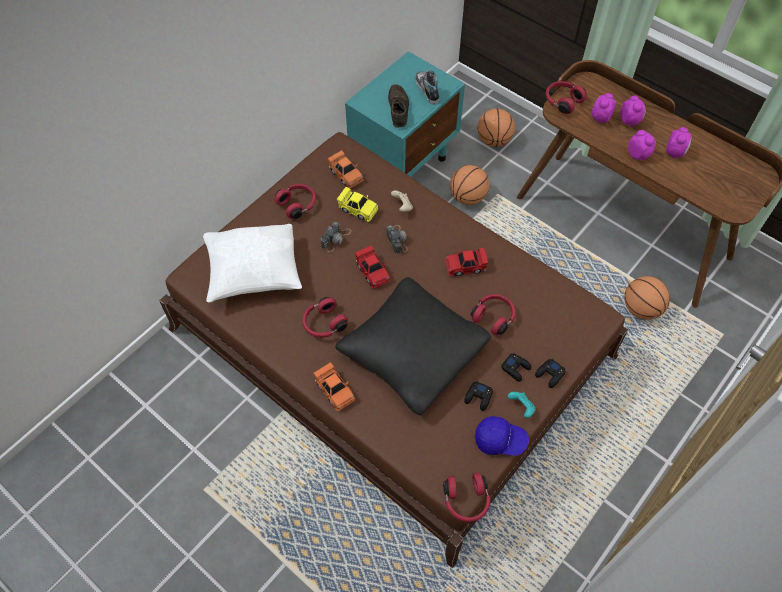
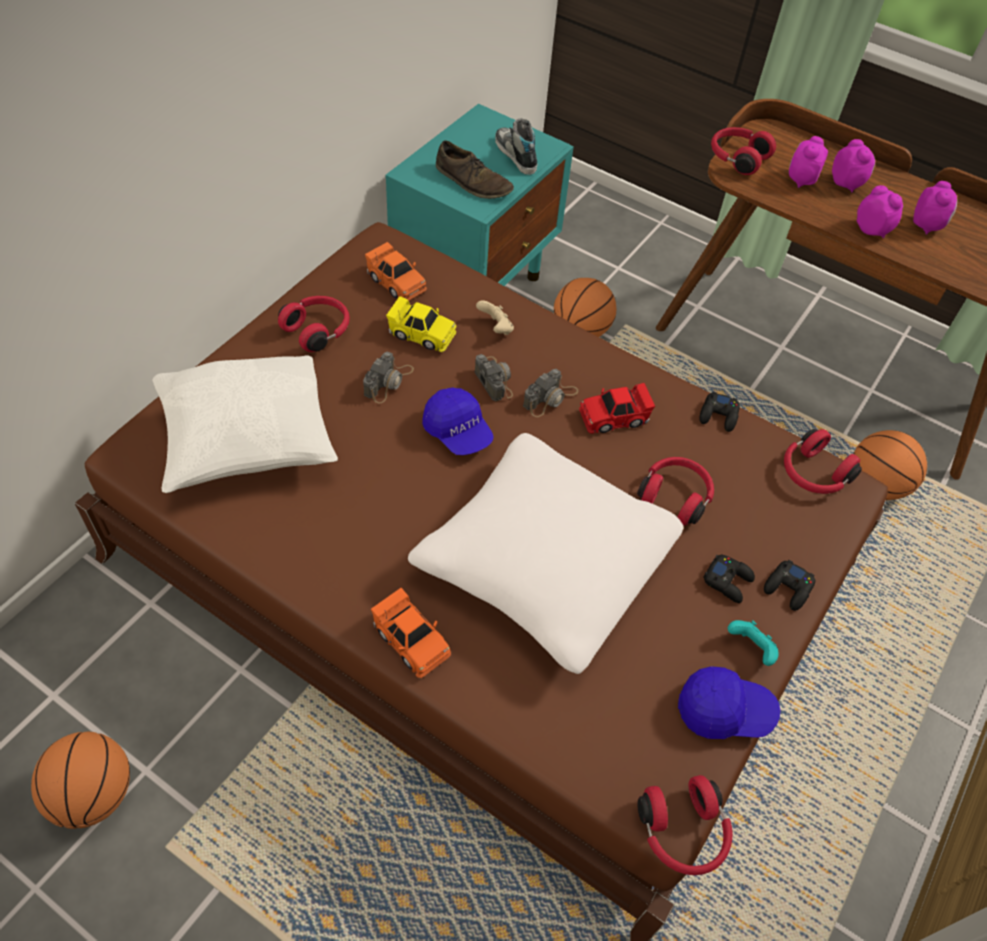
camera: 10 degrees left, 5 degrees down
(323, 324) = (380, 523): red headphones -> red headphones (813, 474)
(372, 272) = (458, 432): red toy car -> blue cap
(398, 109) = (473, 182): brown shoe -> brown shoe turned 135 degrees clockwise
(413, 352) = (545, 562): black pillow -> white pillow
(429, 253) = (550, 398): none -> camera
(478, 397) = (672, 636): black game controller -> black game controller (719, 415)
(494, 140) = (608, 250): basketball -> basketball (94, 794)

